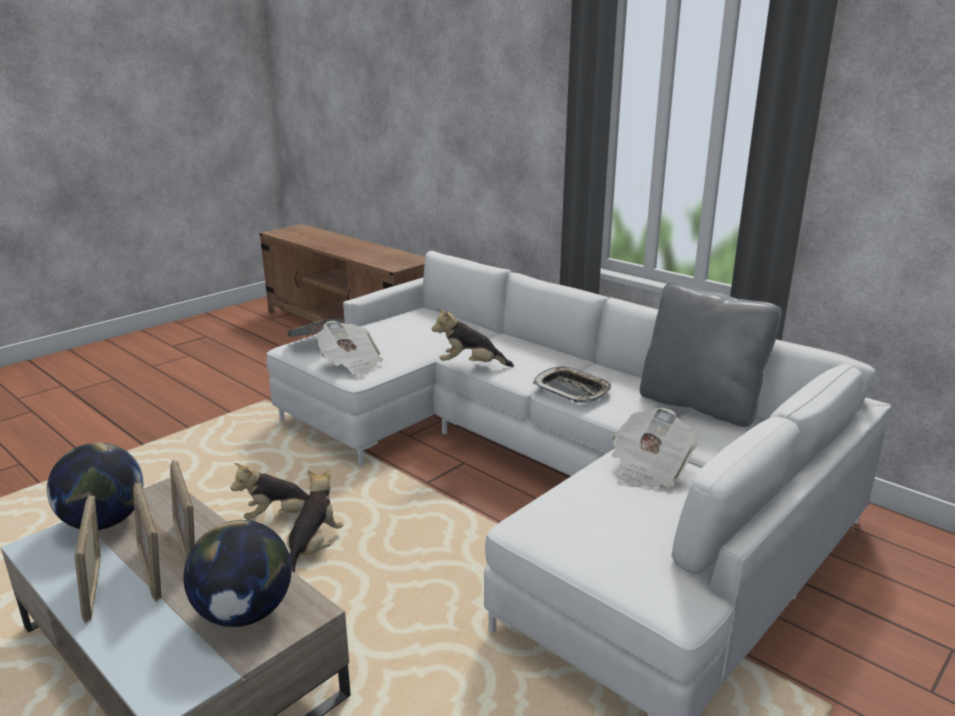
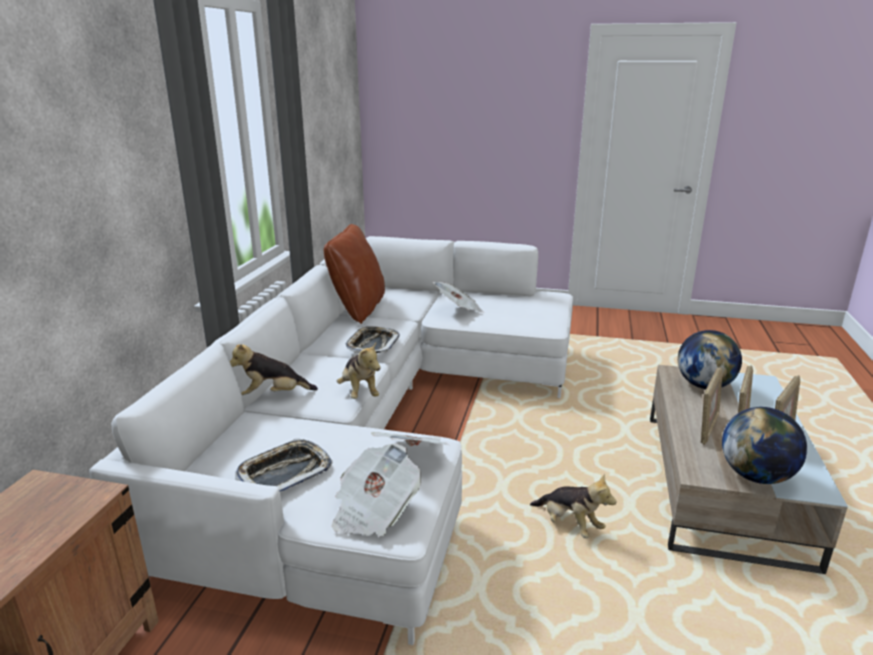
camera: 120 degrees left, 0 degrees up
(314, 548) = (579, 486): plush toy -> plush toy (273, 395)
(389, 328) = (285, 472): none -> tray
(700, 405) = (358, 309): grey pillow -> brown pillow

